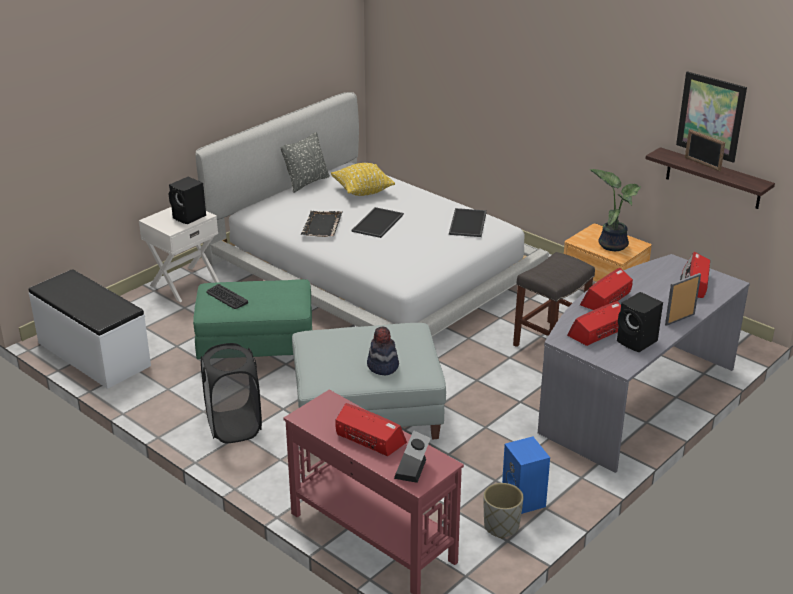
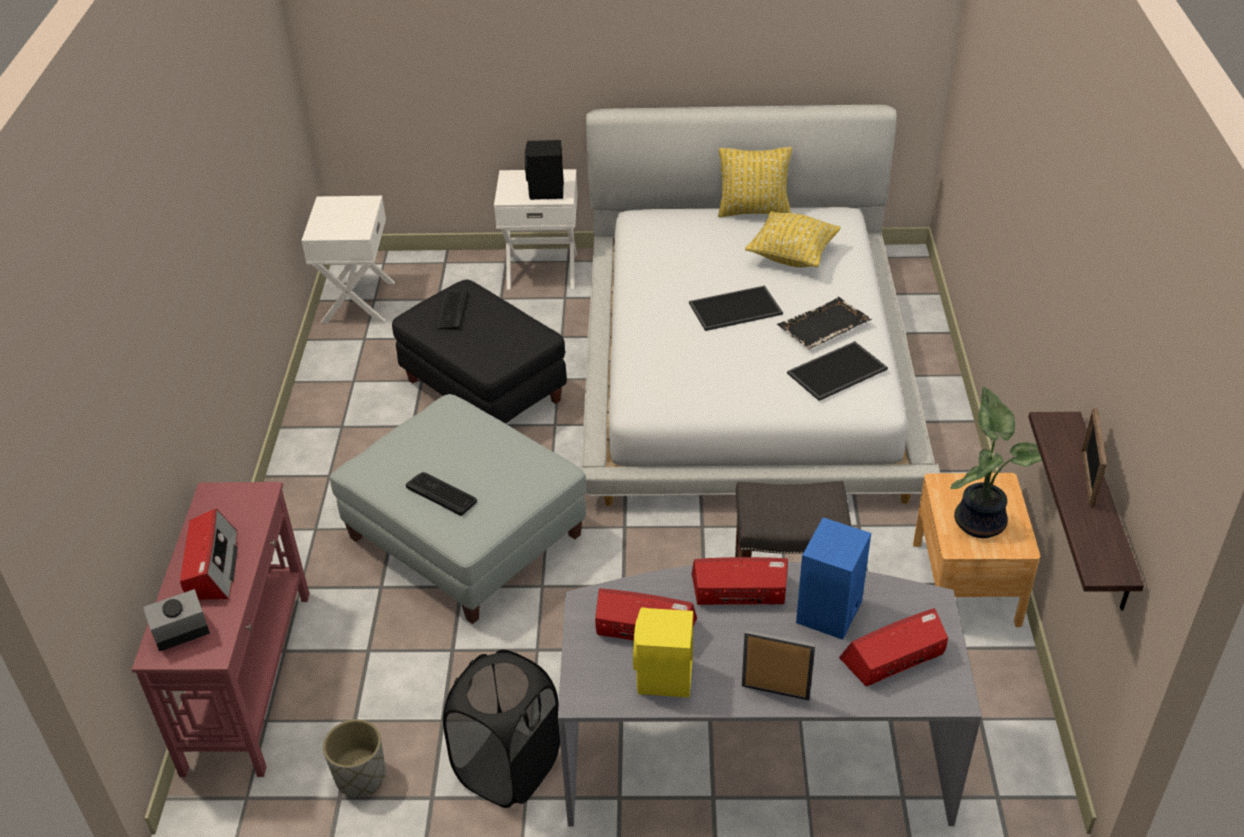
camera: 50 degrees right, 10 degrees up
(93, 355) = (357, 302): white bench -> white nightstand
(234, 426) = (337, 462): black laundry basket -> black laundry basket (508, 768)
(256, 351) = (483, 391): green ottoman -> black ottoman
(307, 183) = (753, 211): grey pillow -> yellow pillow
(321, 226) = (671, 277): black tray -> black tray (823, 326)
(382, 366) = (442, 493): hat -> keyboard
(524, 500) = (429, 769): blue speaker -> blue speaker (830, 613)
(637, 342) = (664, 679): black speaker -> yellow speaker
(711, 116) = (1124, 406): picture -> none

